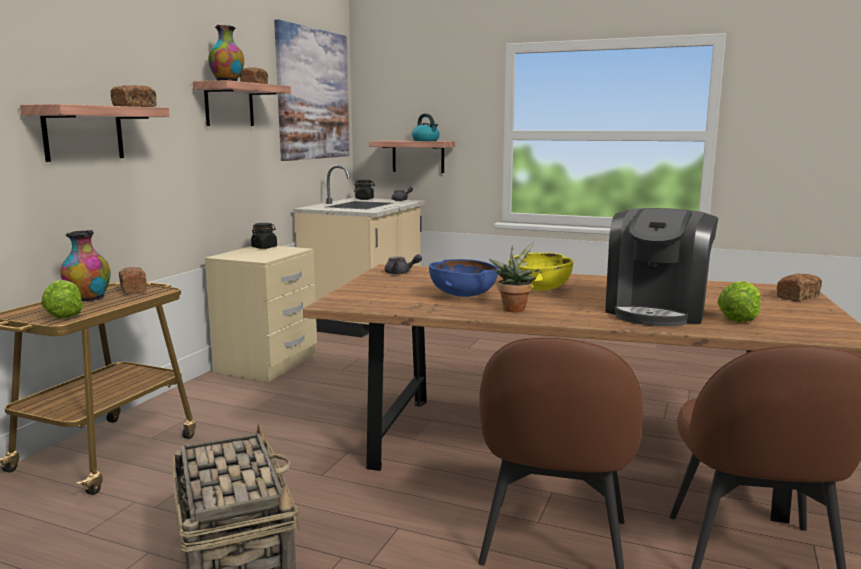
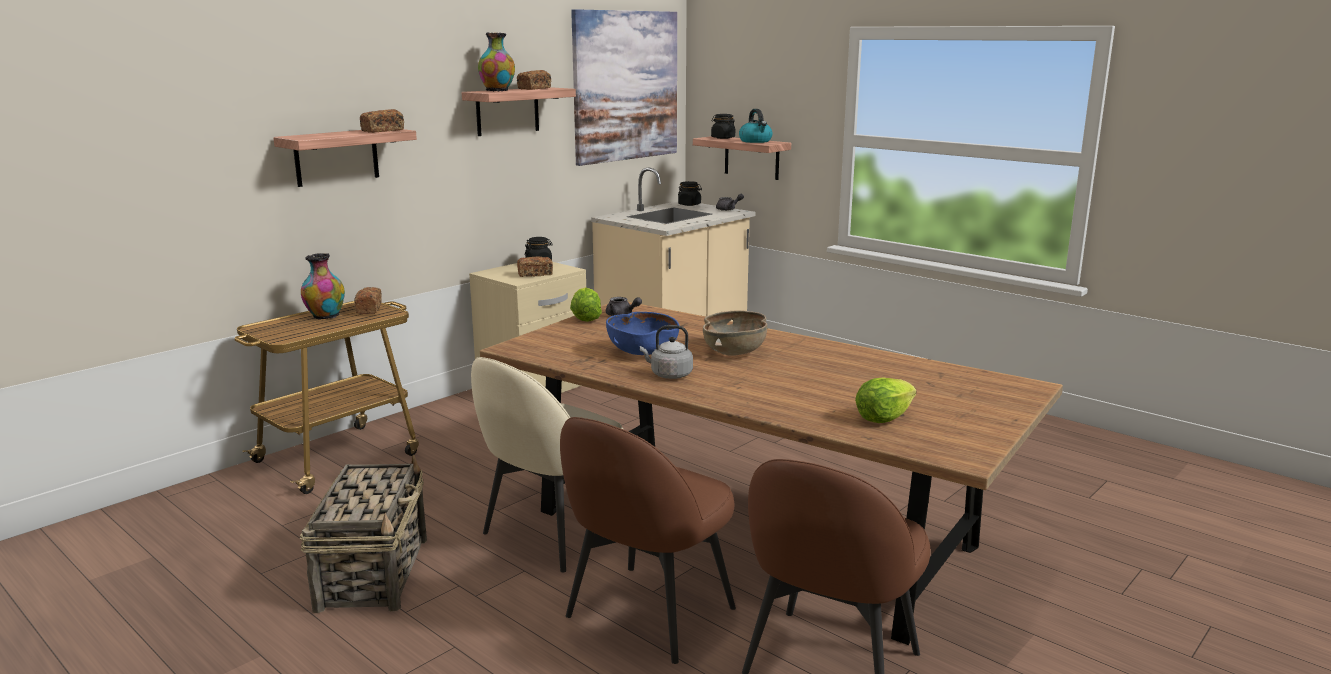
camera: 20 degrees right, 5 degrees up
(64, 315) = (291, 333): lettuce -> lettuce (585, 318)
(393, 140) = (722, 138): none -> black jar
(396, 488) = (552, 535): none -> beige chair
(514, 308) = (669, 375): potted plant -> grey kettle
(540, 288) = (734, 352): yellow bowl -> brown bowl
(656, 311) = (810, 396): coffee machine -> none
(797, 297) = (1009, 398): bread -> bread (535, 274)

